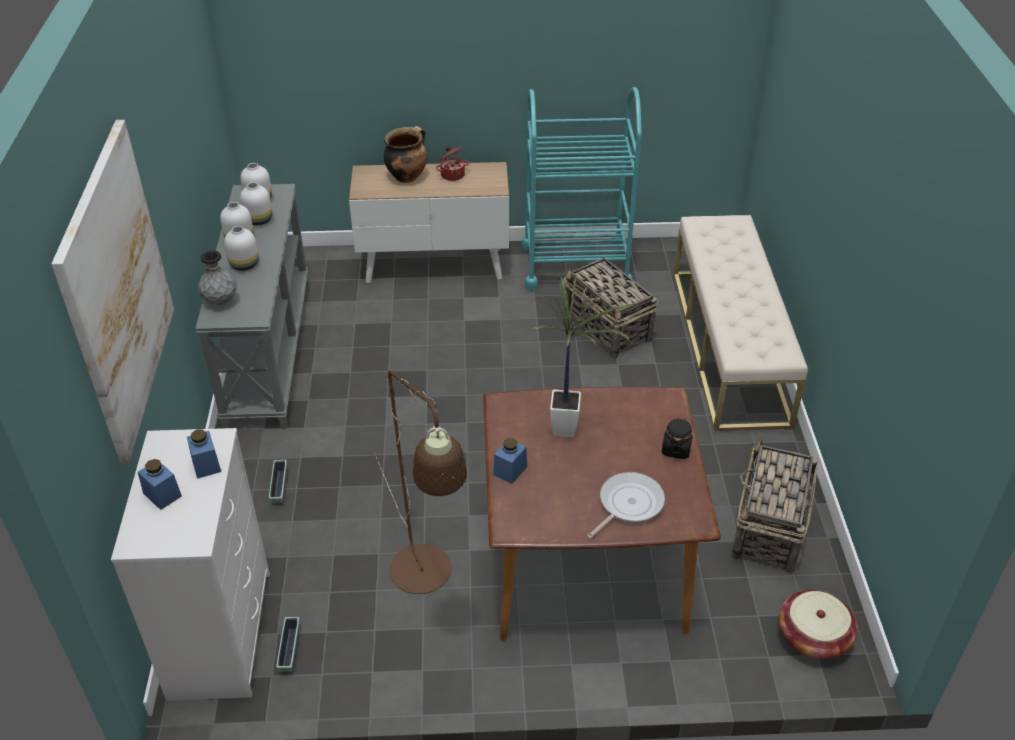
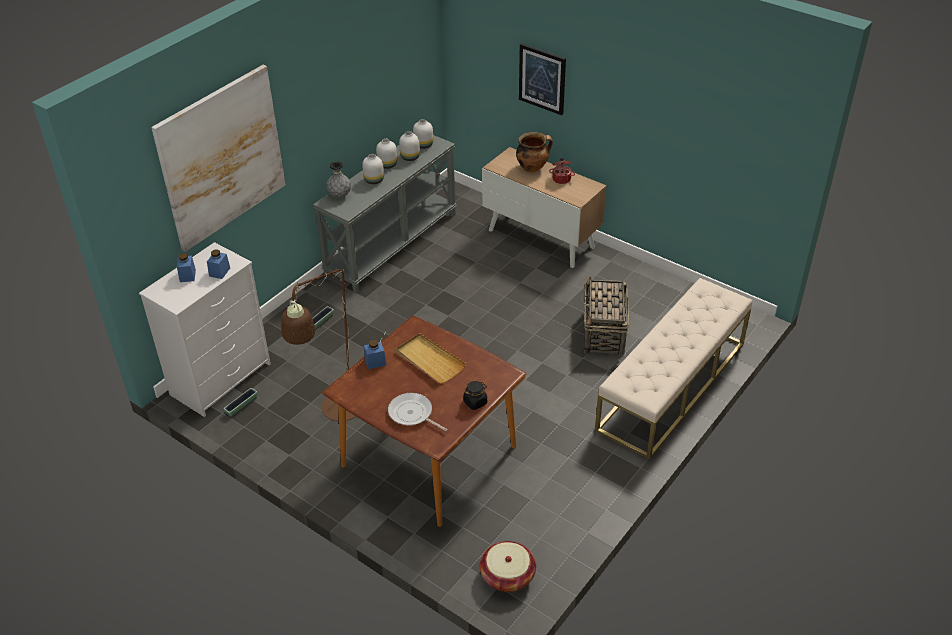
camera: 40 degrees right, 0 degrees up
(389, 54) = (542, 79): none -> picture
(569, 432) = (429, 360): potted plant -> beige tray
(575, 265) = (631, 282): turquoise cart -> none
(628, 504) = (412, 414): frying pan -> frying pan turned 135 degrees counterclockwise
(768, 529) = (556, 505): basket -> none

